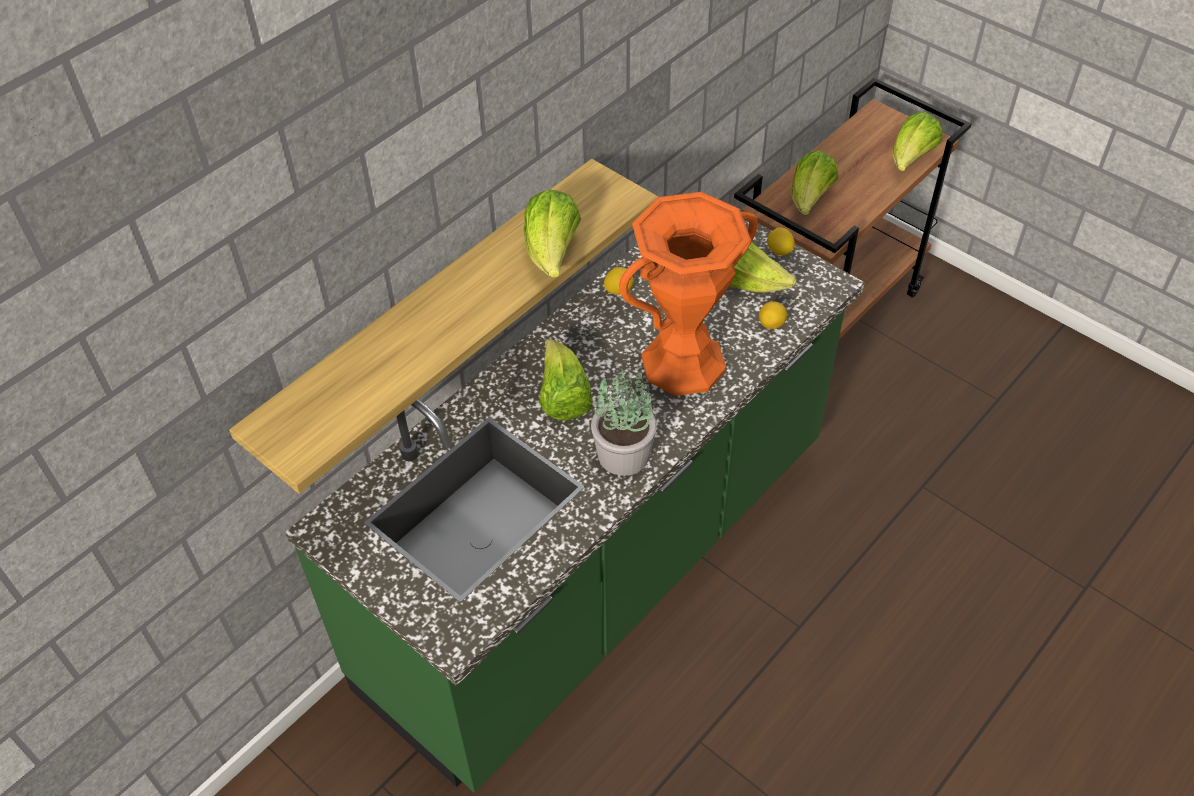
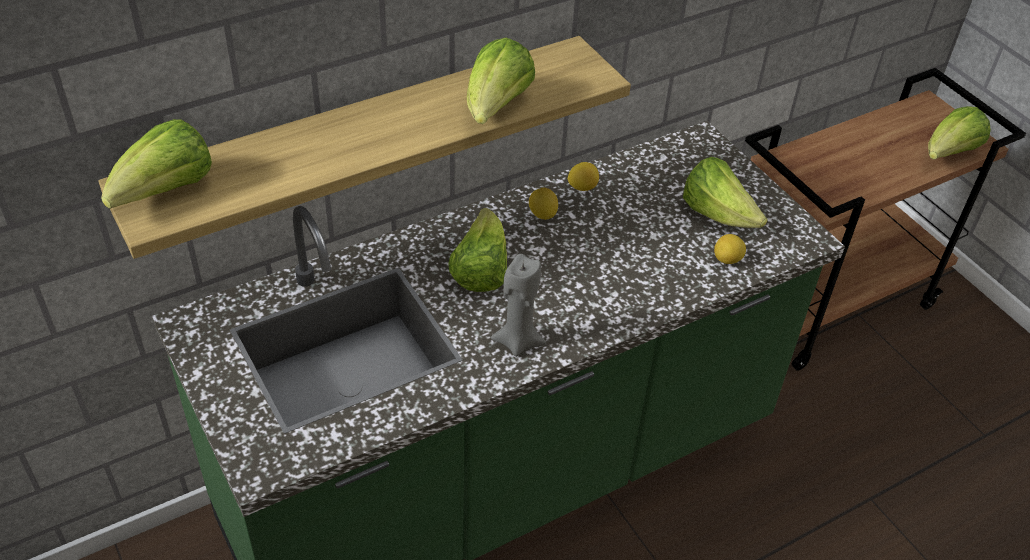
camera: 15 degrees right, 5 degrees down
(625, 454) = (518, 341): potted plant -> grey candle
(683, 363) = (618, 271): orange vase -> none
(779, 251) = (764, 194): lemon -> lemon (542, 214)
(810, 200) = (826, 165): lettuce -> lettuce (166, 192)

